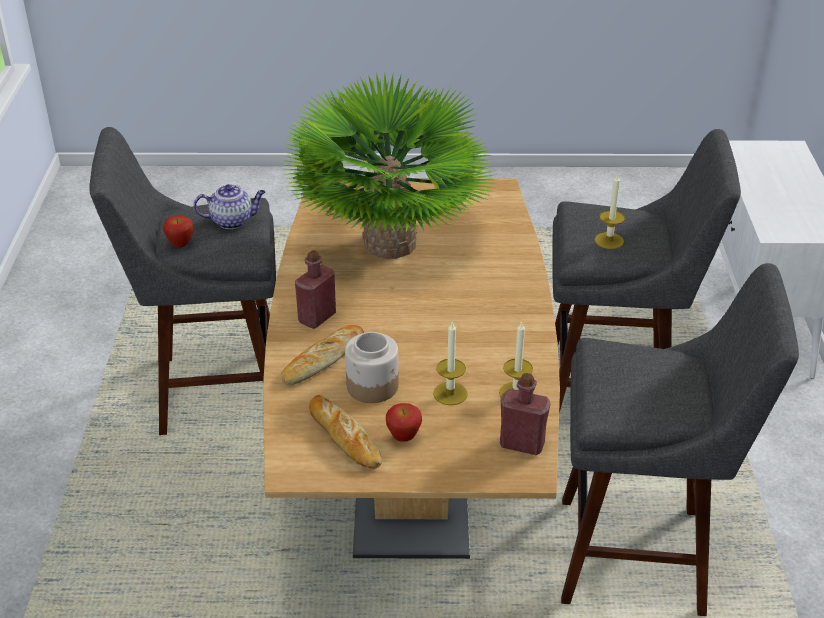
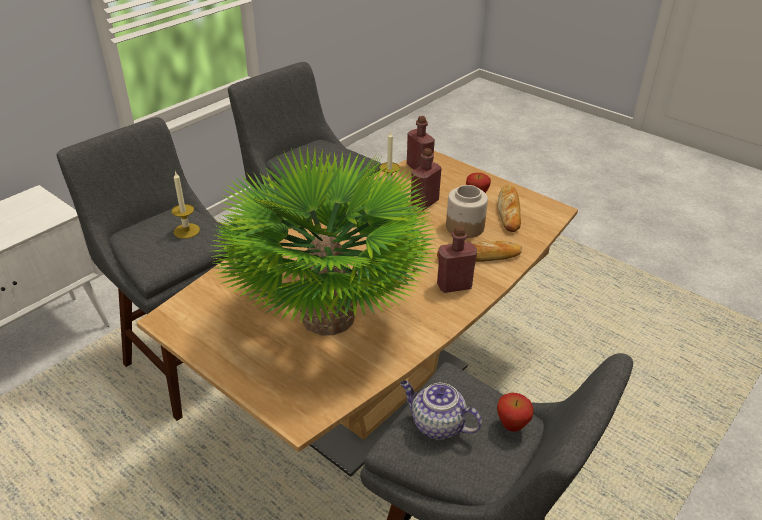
camera: 140 degrees left, 0 degrees up
(450, 393) = (424, 203): candle -> red bottle

